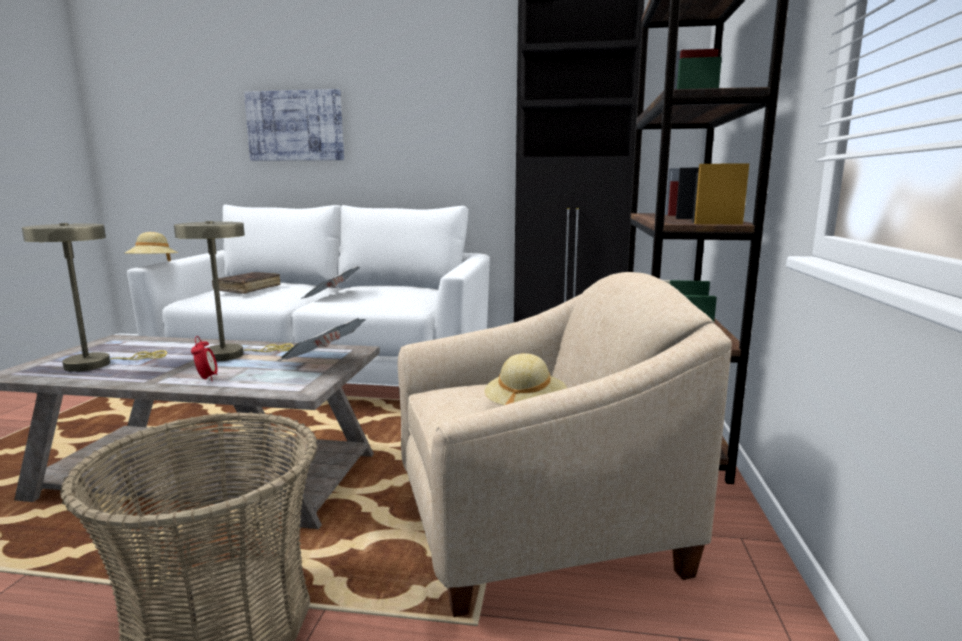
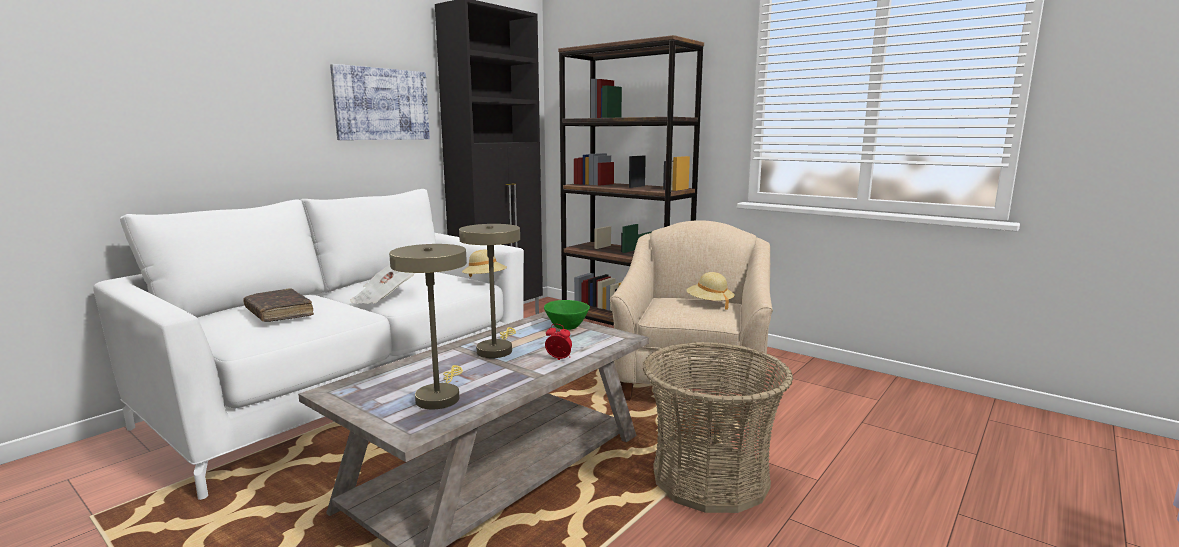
camera: 60 degrees left, 0 degrees up
(153, 264) = (174, 310): beige hat -> beige hat (485, 280)
(295, 126) = (196, 102): picture -> picture (382, 104)
(323, 362) = (566, 327): newspaper -> green bowl

